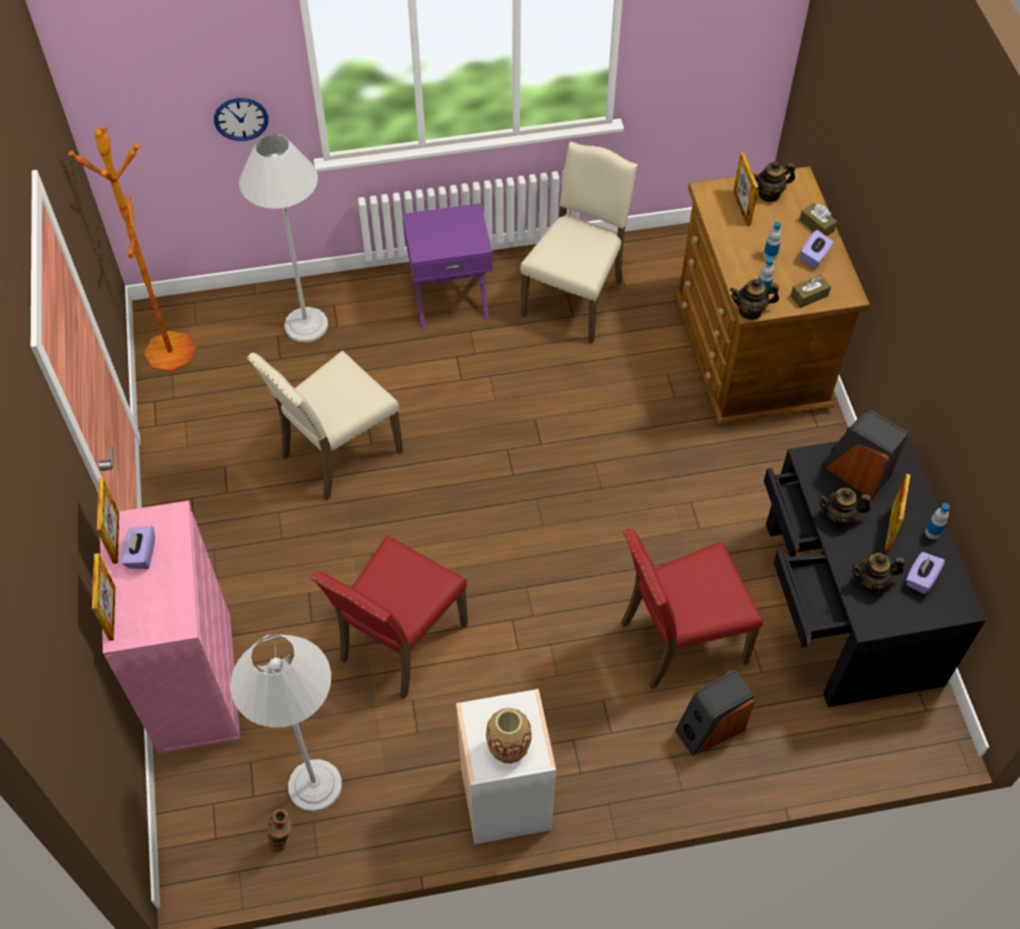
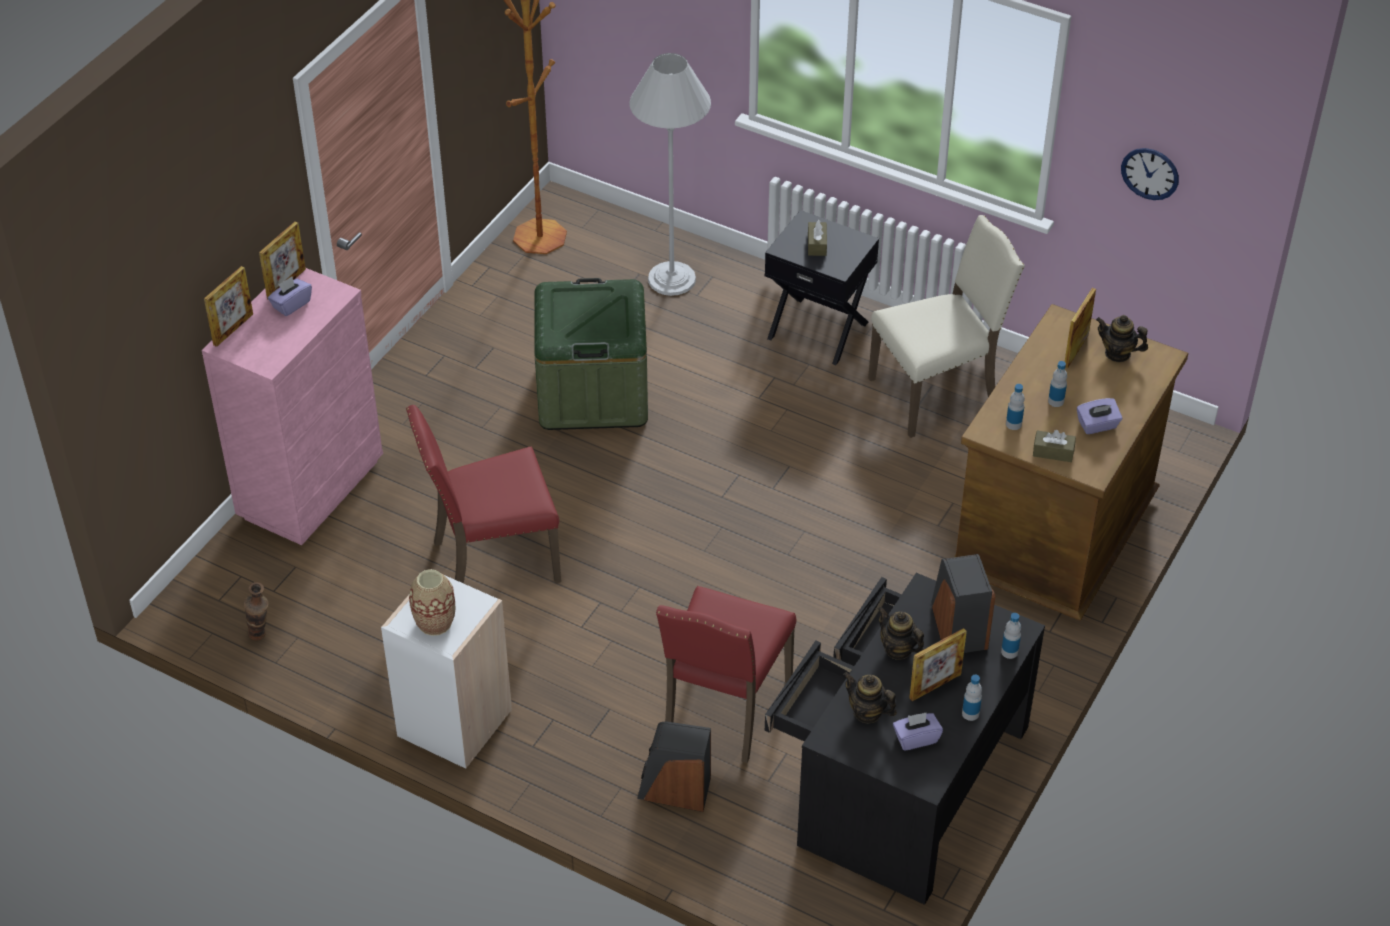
camera: 40 degrees right, 10 degrees down
(241, 119) = (682, 38): wall clock -> wall clock (1150, 173)
(315, 785) = (324, 614): white floor lamp -> none
(338, 453) = (593, 392): beige chair -> green storage box
(450, 300) = (818, 329): purple nightstand -> black nightstand
(679, 640) = (723, 710): red chair -> red chair turned 90 degrees counterclockwise
(750, 311) = (983, 432): teapot -> none
(816, 225) = (1132, 403): brown tissue box -> brown tissue box (817, 244)
(906, 467) = (1009, 652): none -> bottle

